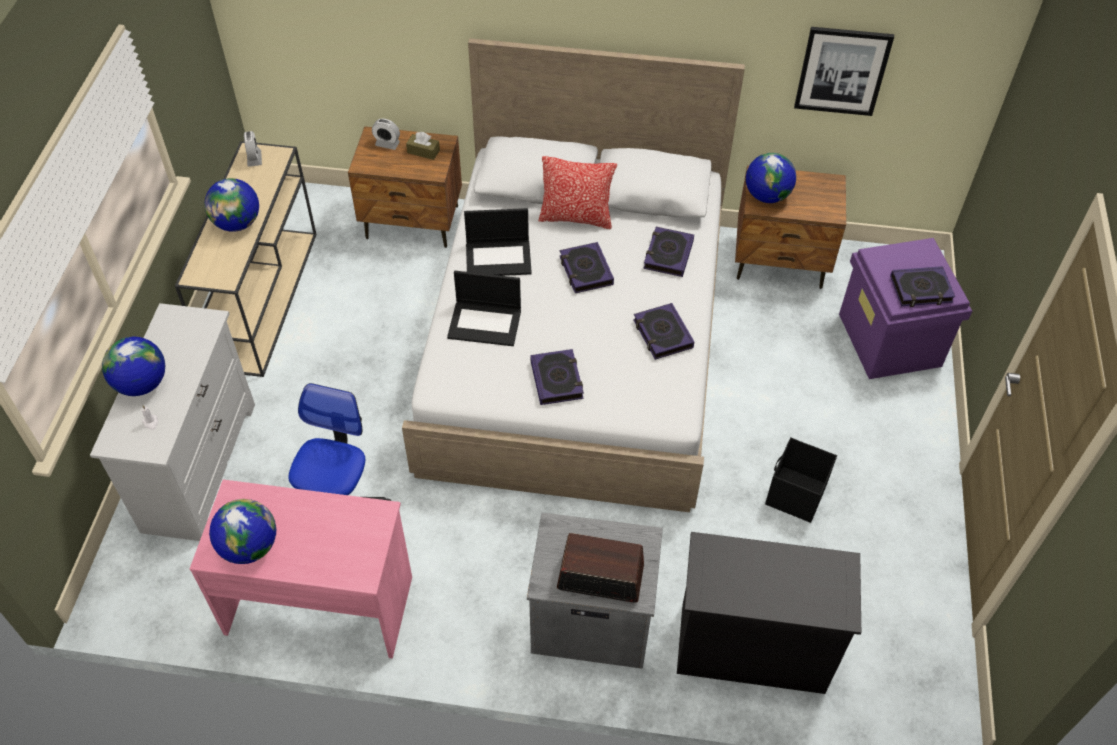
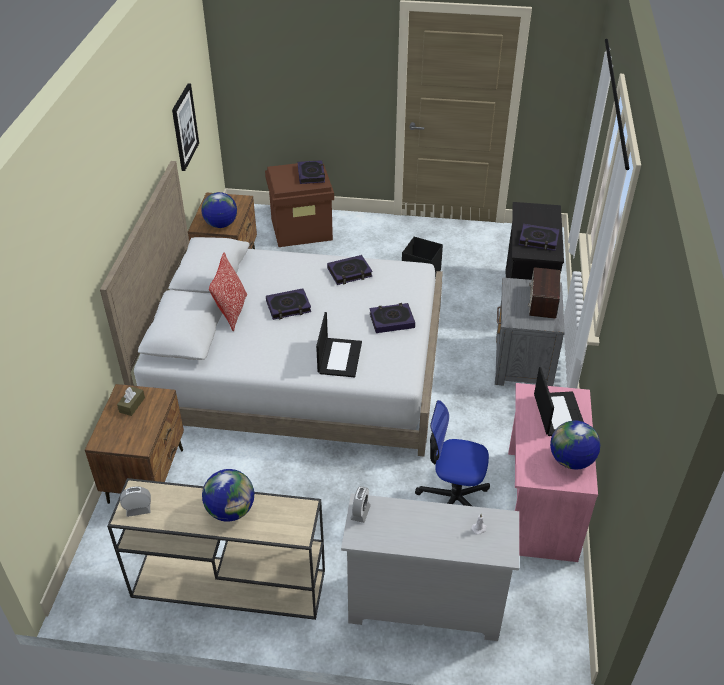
camera: 90 degrees left, 10 degrees down
(141, 384) = (438, 543): globe -> none
(387, 144) = (115, 430): alarm clock -> alarm clock (360, 512)
(499, 258) = (271, 352): laptop -> laptop (558, 413)
(668, 255) = (275, 268): book -> book (538, 240)
(890, 340) = (302, 229): purple storage box -> brown storage box

